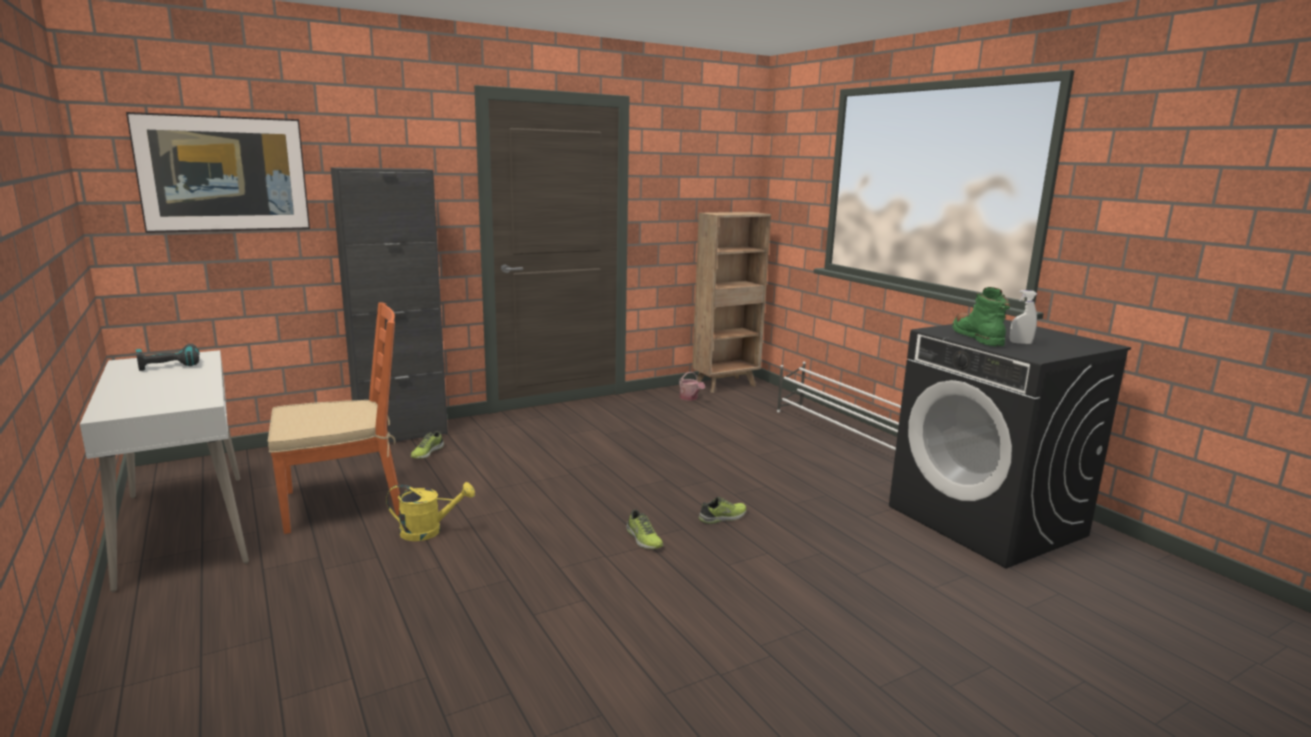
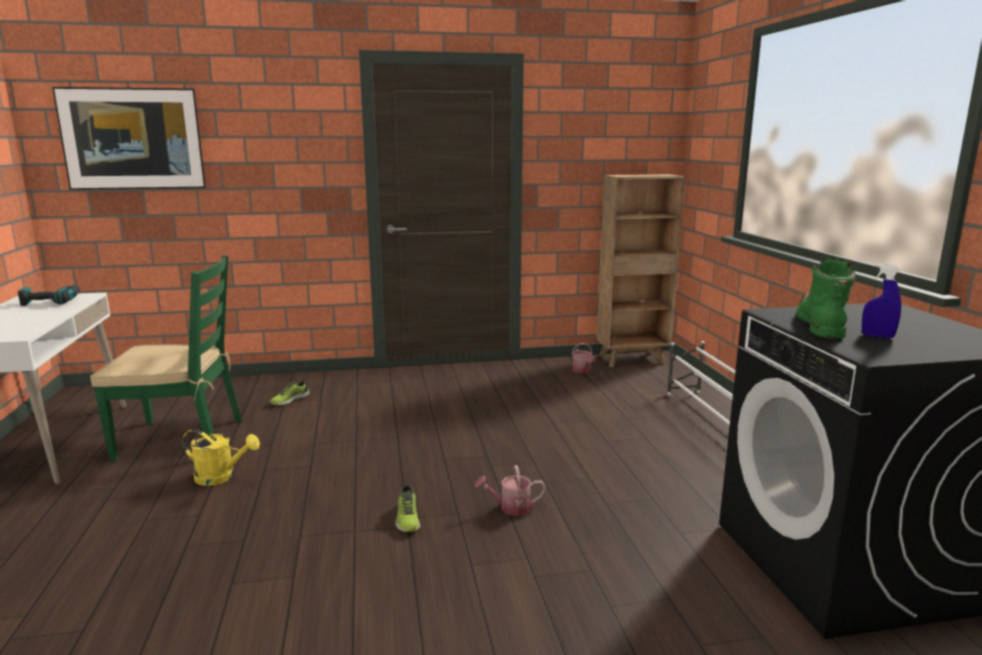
camera: 20 degrees right, 0 degrees up
(345, 502) = (182, 439): orange chair -> green chair
(401, 435) = (284, 381): black cabinet -> none
(723, 517) = (511, 508): shoe -> watering can
(1020, 343) = (877, 336): white spray bottle -> blue spray bottle

